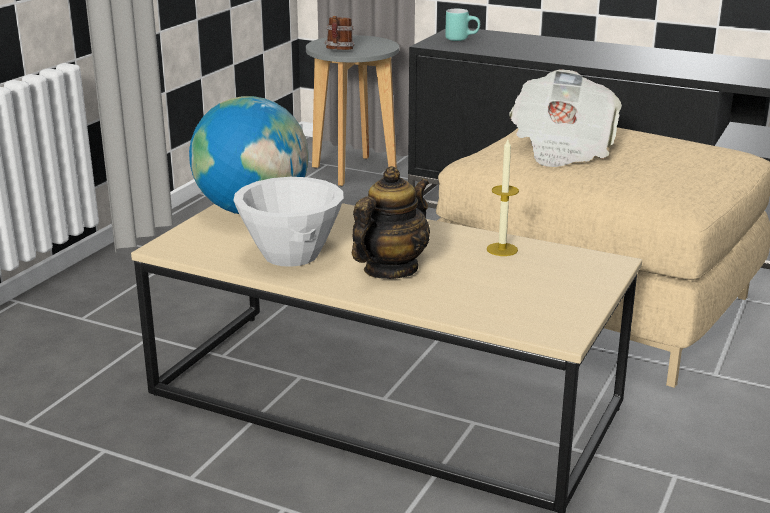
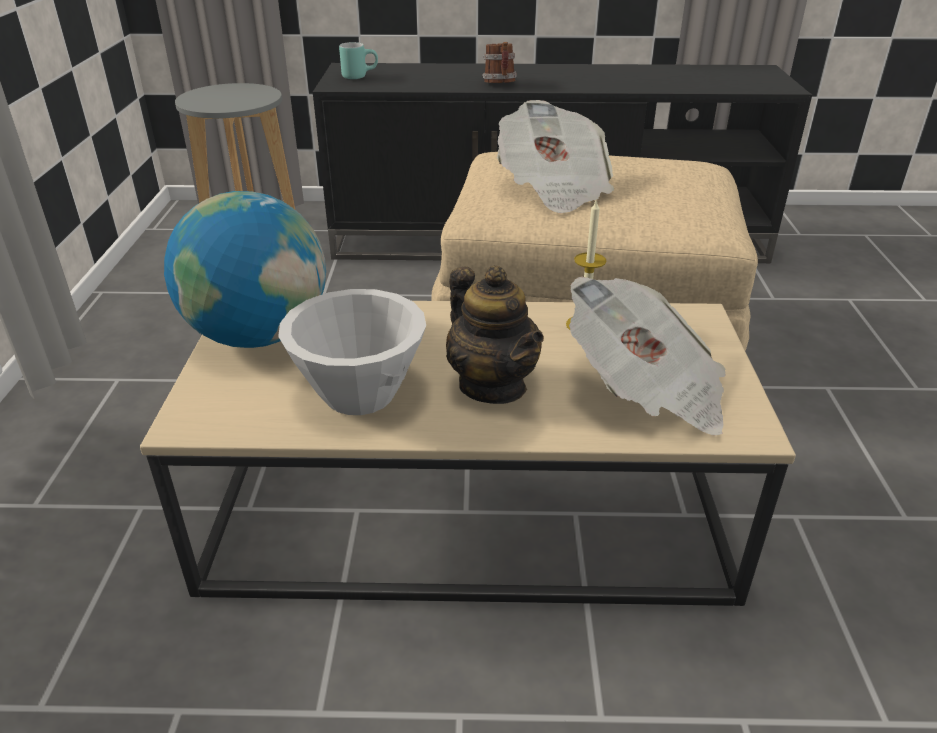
camera: 25 degrees left, 10 degrees up
(339, 51) = (220, 105): mug -> mug (500, 84)
(390, 269) = (493, 385): teapot -> teapot turned 135 degrees clockwise
(505, 296) = (646, 391): none -> newspaper

